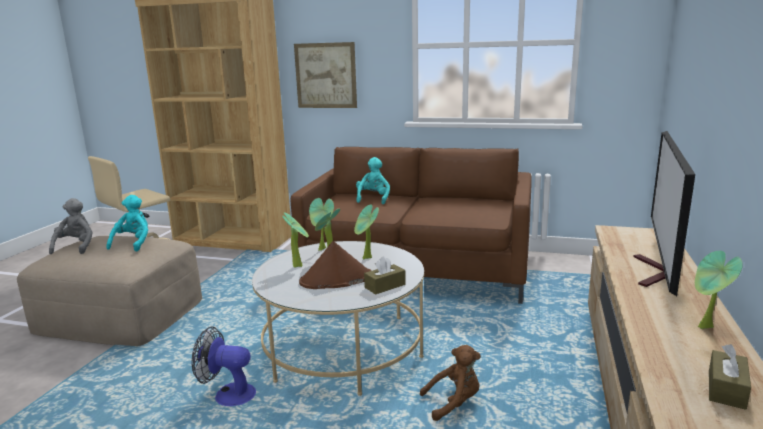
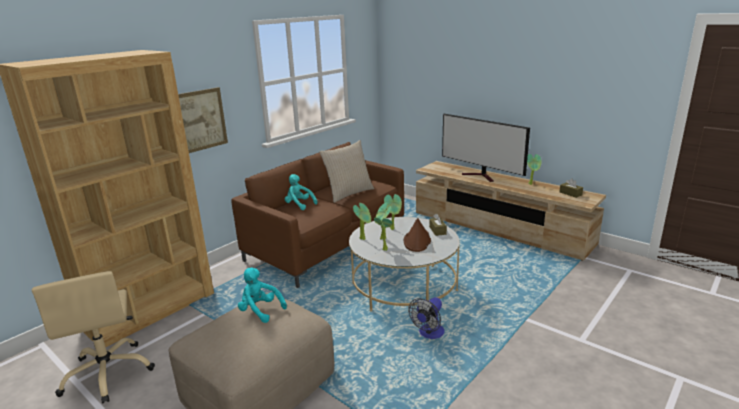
camera: 65 degrees left, 5 degrees up
(76, 247) = (227, 345): grey plush toy -> none
(436, 209) = (348, 193): none -> beige pillow
(454, 403) = (477, 268): brown plush toy -> none

